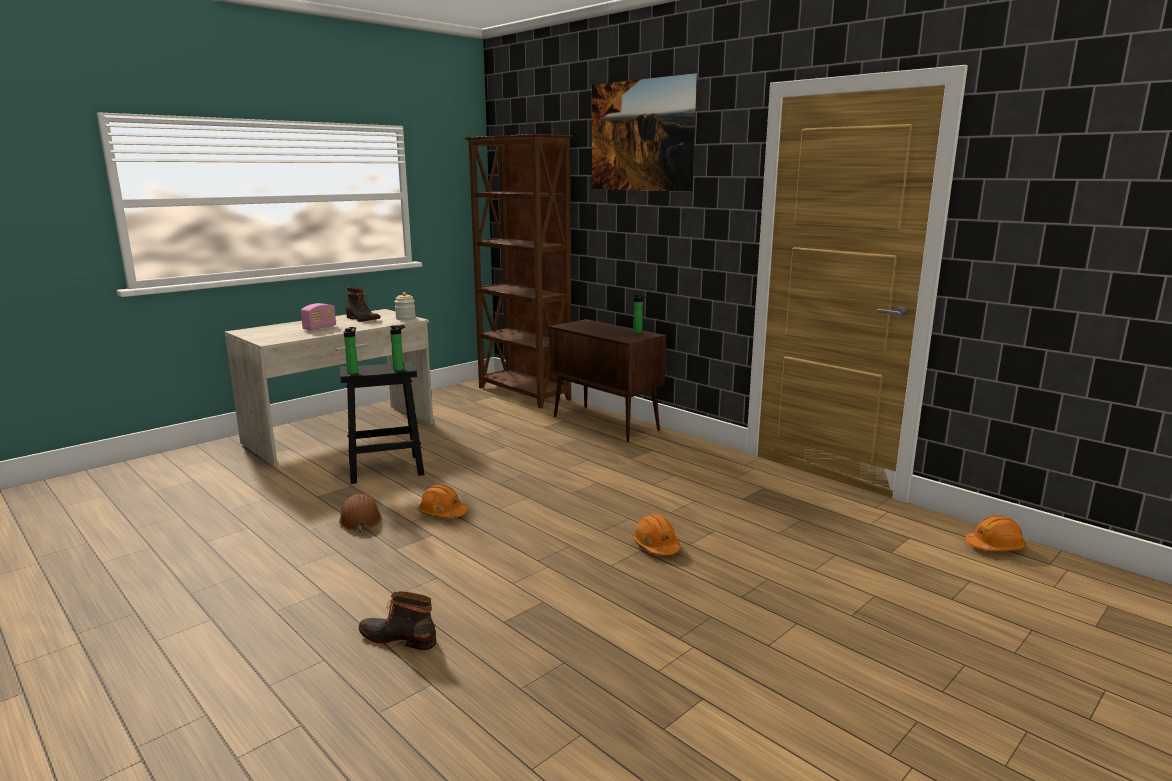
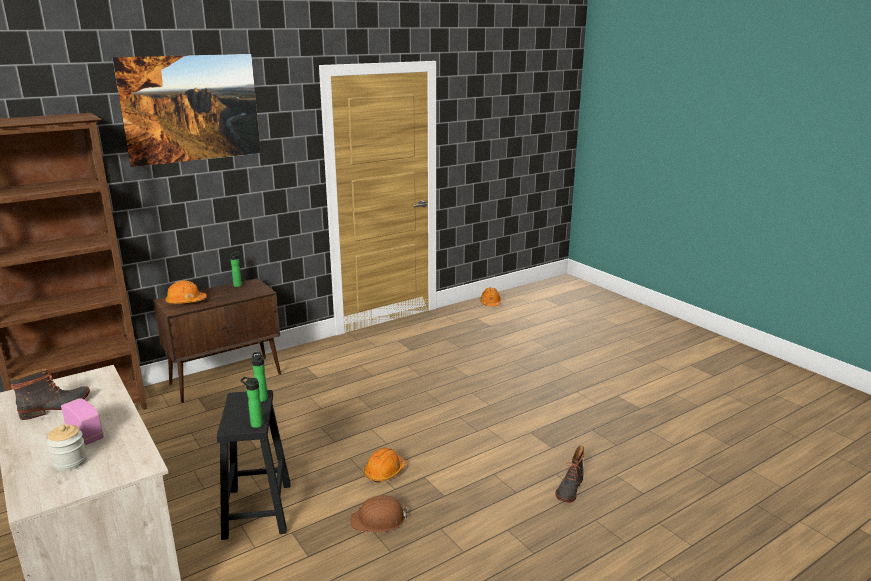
camera: 80 degrees left, 5 degrees up
(405, 318) = (89, 378): jar -> jar (70, 462)
(656, 546) = (468, 387): orange hard hat -> orange hard hat (185, 301)

